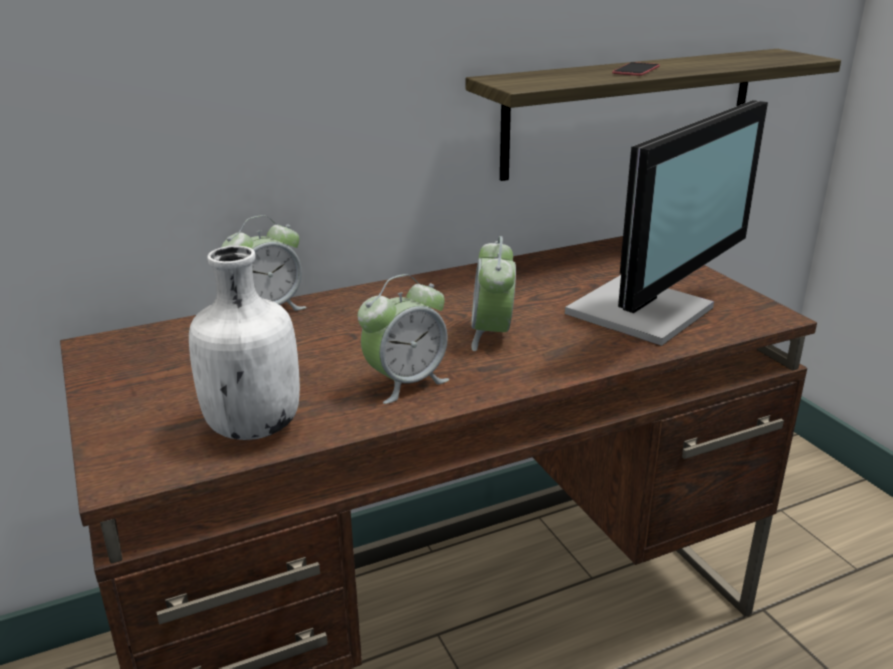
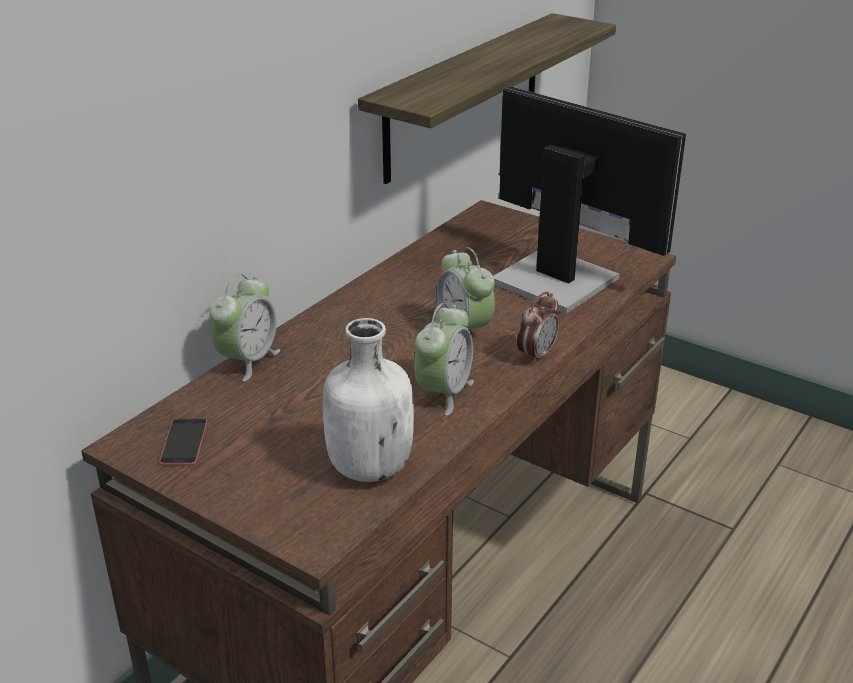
camera: 30 degrees left, 5 degrees up
(543, 375) = (536, 355): none -> alarm clock
(636, 70) = (485, 65): phone -> phone (184, 442)
(646, 312) = (556, 278): monitor -> monitor turned 60 degrees counterclockwise

